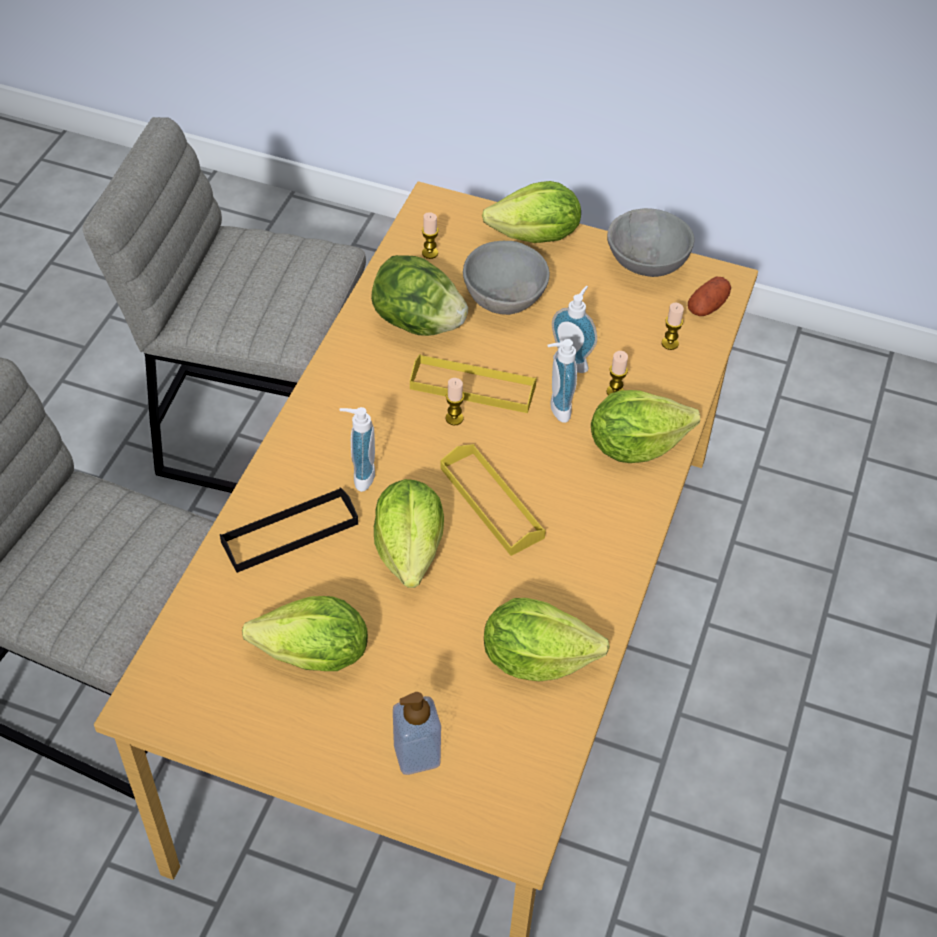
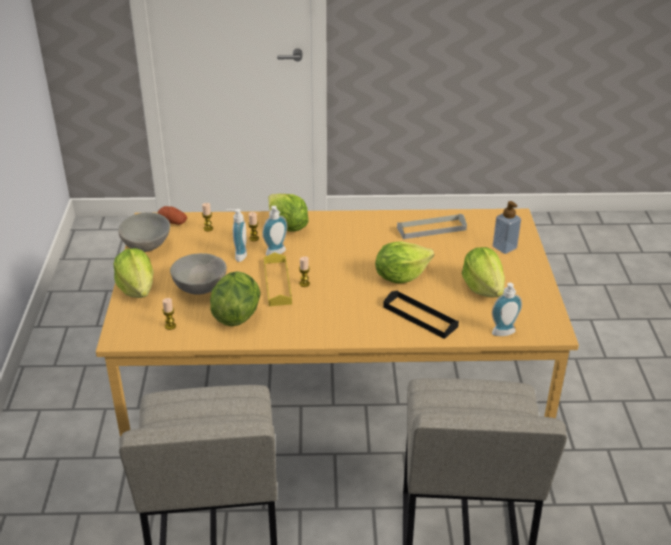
camera: 110 degrees left, 15 degrees down
(359, 475) = (365, 305): soap dispenser -> soap dispenser (504, 334)
(491, 502) = (353, 259): yellow tray -> none
(536, 658) = (431, 229): lettuce -> grey tray

